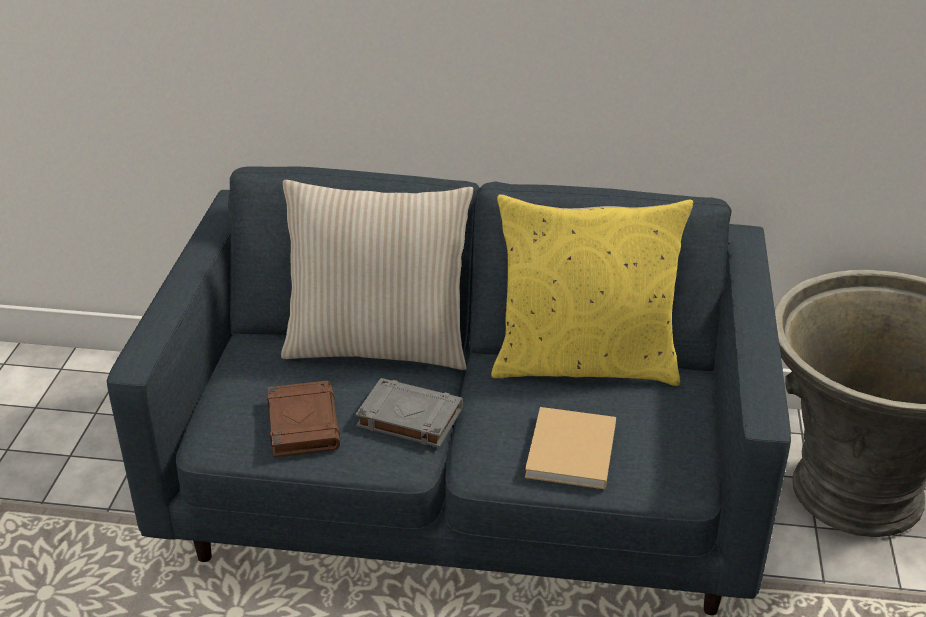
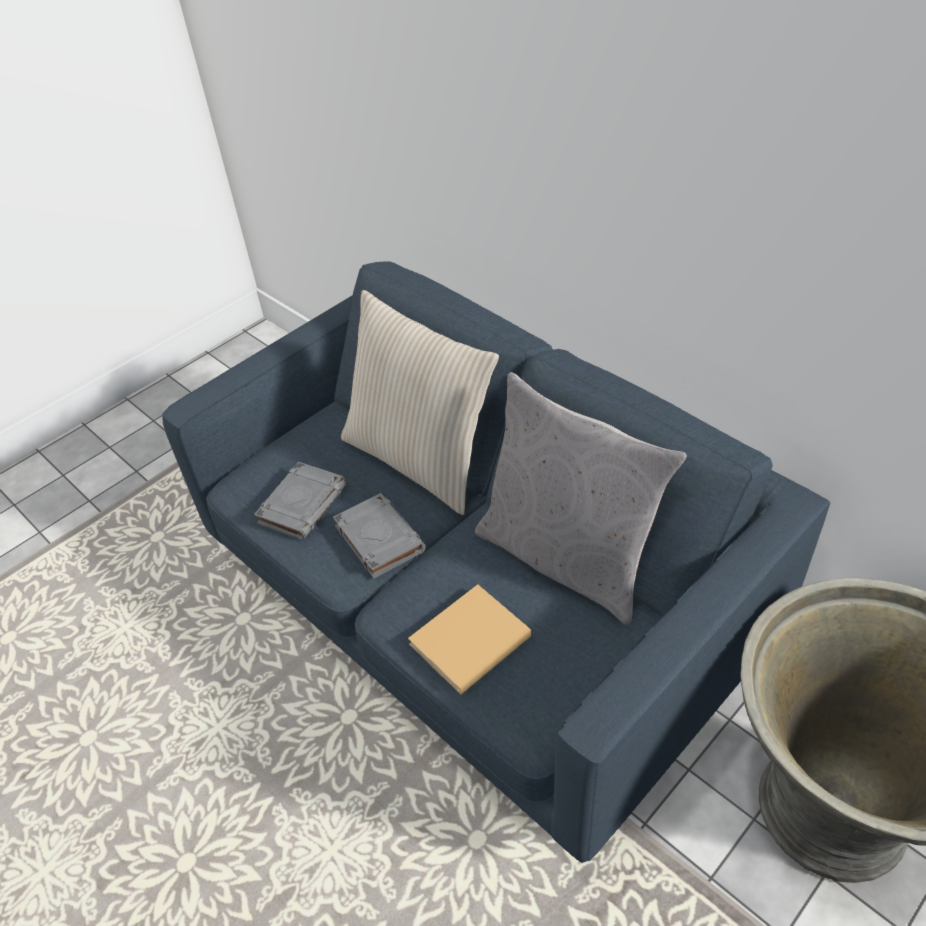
camera: 40 degrees right, 10 degrees up
(302, 423) = (303, 504): brown book -> grey book
(584, 362) = (567, 557): yellow pillow -> grey pillow

